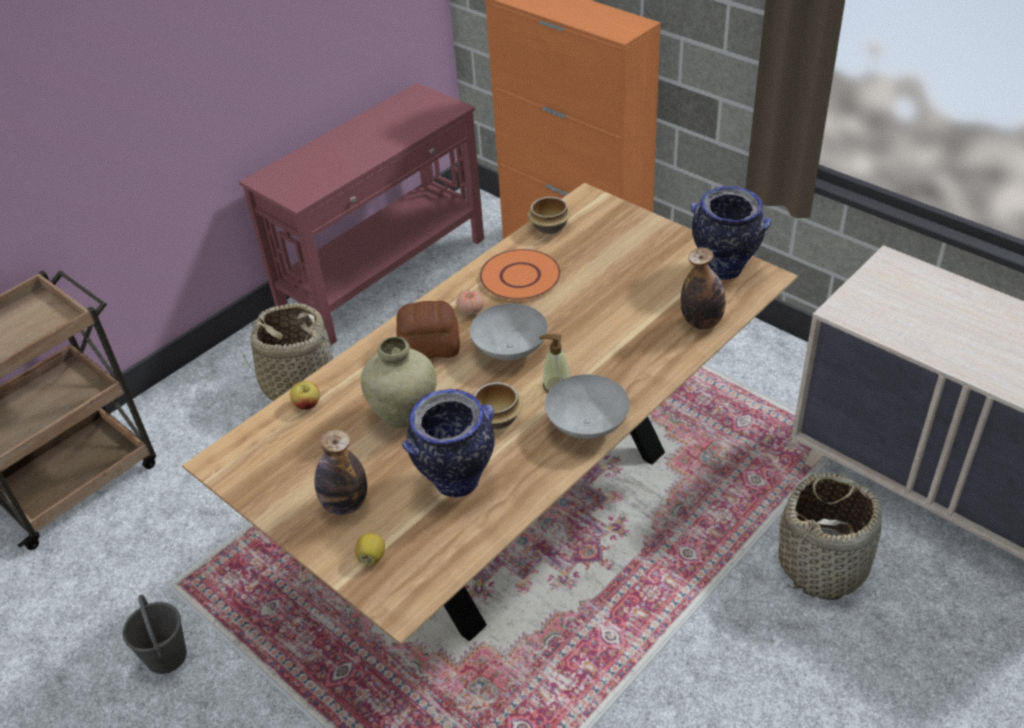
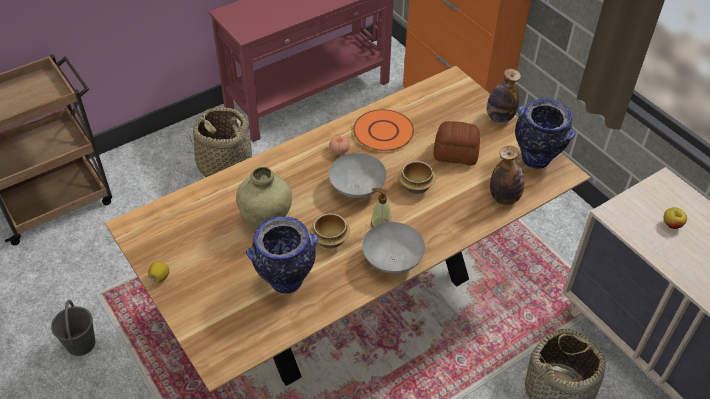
camera: 10 degrees right, 5 degrees up
(307, 404) = (202, 197): apple -> apple (672, 224)
(345, 504) = (204, 279): bottle -> bottle (499, 118)
(372, 557) = (210, 323): lemon -> lemon (160, 277)
(430, 347) = (301, 172): bread -> bread (456, 154)
(549, 228) = (418, 97): bowl -> bowl (416, 187)

